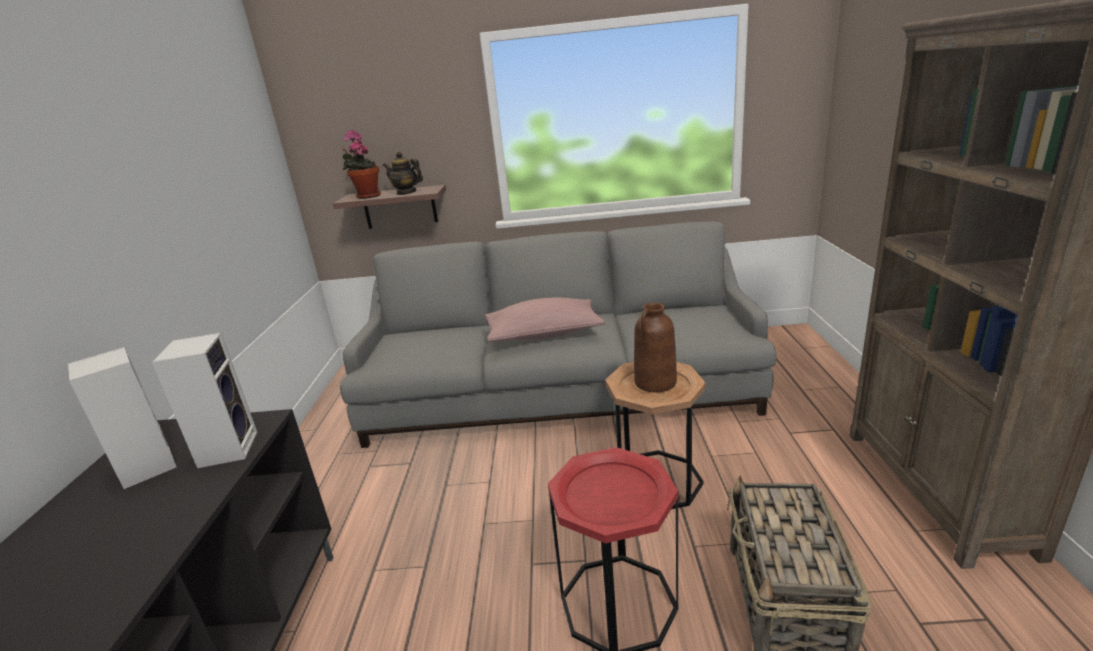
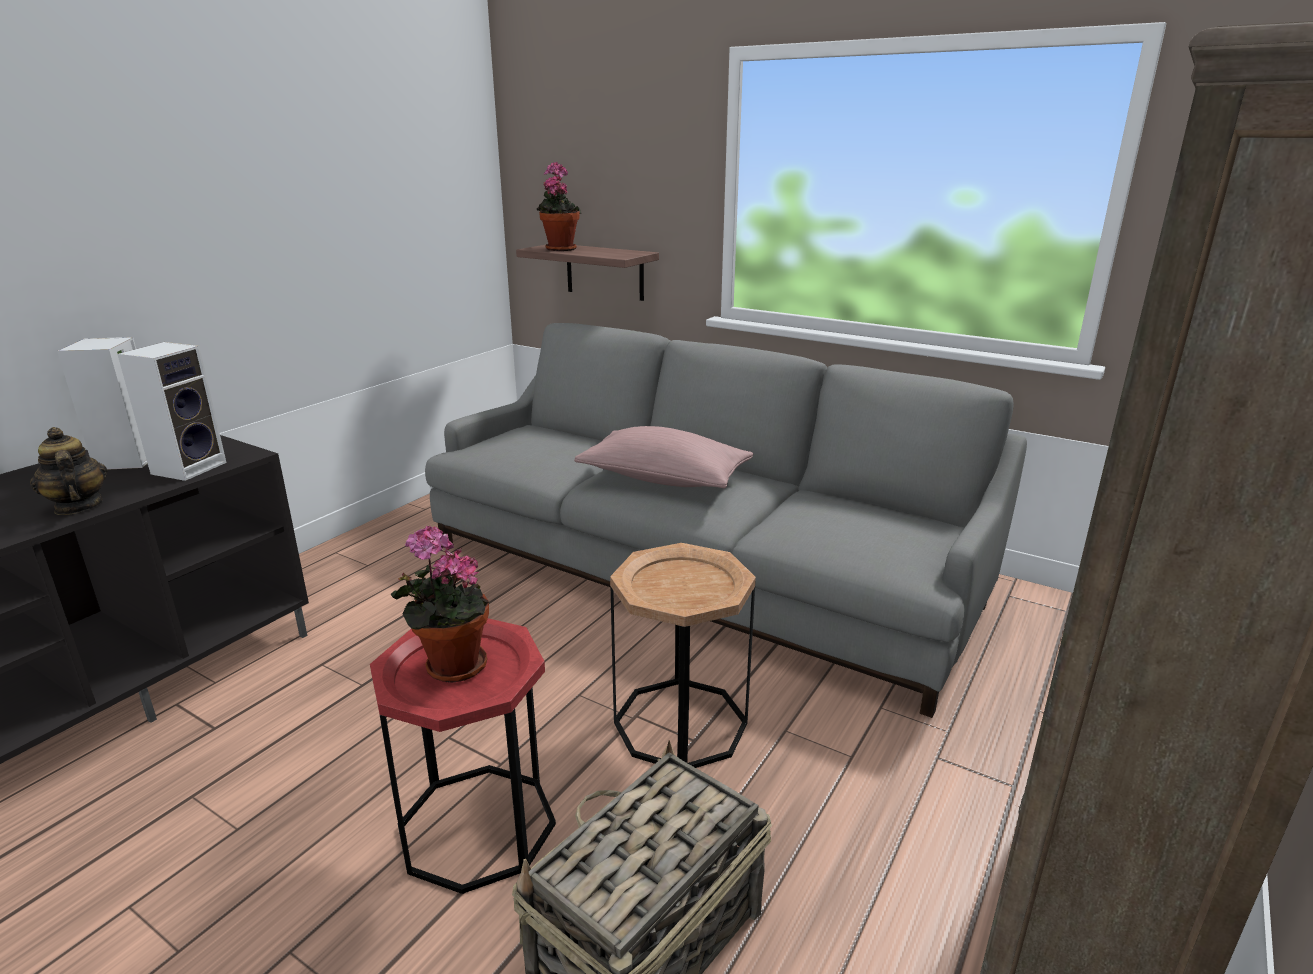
camera: 30 degrees right, 0 degrees up
(406, 192) = (600, 253): teapot -> teapot (78, 506)
(603, 493) = (450, 667): none -> potted plant
(655, 382) = (686, 580): brown vase -> none

